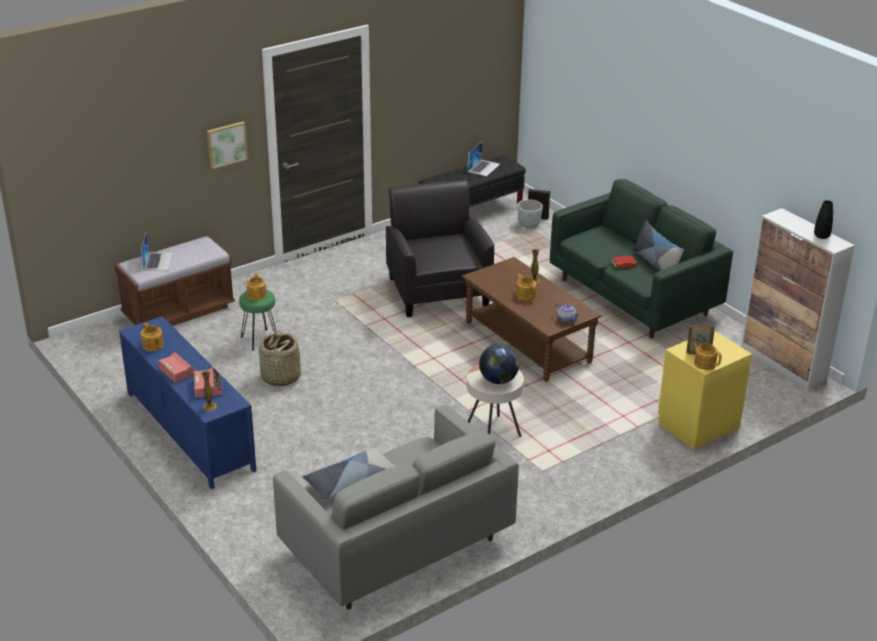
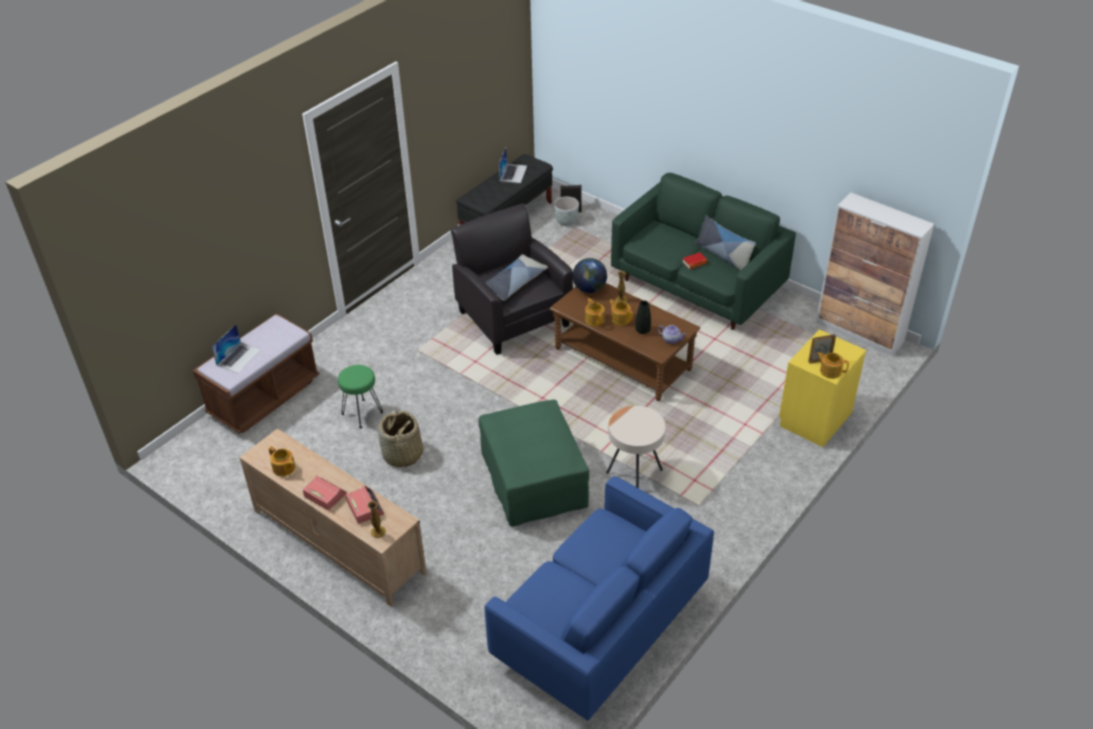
camera: 15 degrees left, 10 degrees up
(158, 261) = (239, 357): laptop -> laptop turned 45 degrees clockwise
(189, 430) = (337, 541): blue tv stand -> beige tv stand
(226, 144) = (281, 219): picture -> none
(257, 295) = (355, 374): teapot -> teapot (594, 319)
(350, 481) = (550, 582): pillow -> pillow (513, 283)
(391, 420) = (533, 480): none -> green ottoman
(395, 545) = (598, 627): grey sofa -> blue sofa
(498, 380) = (641, 428): globe -> globe (589, 288)
(821, 236) = (901, 219): black vase -> black vase (642, 330)

